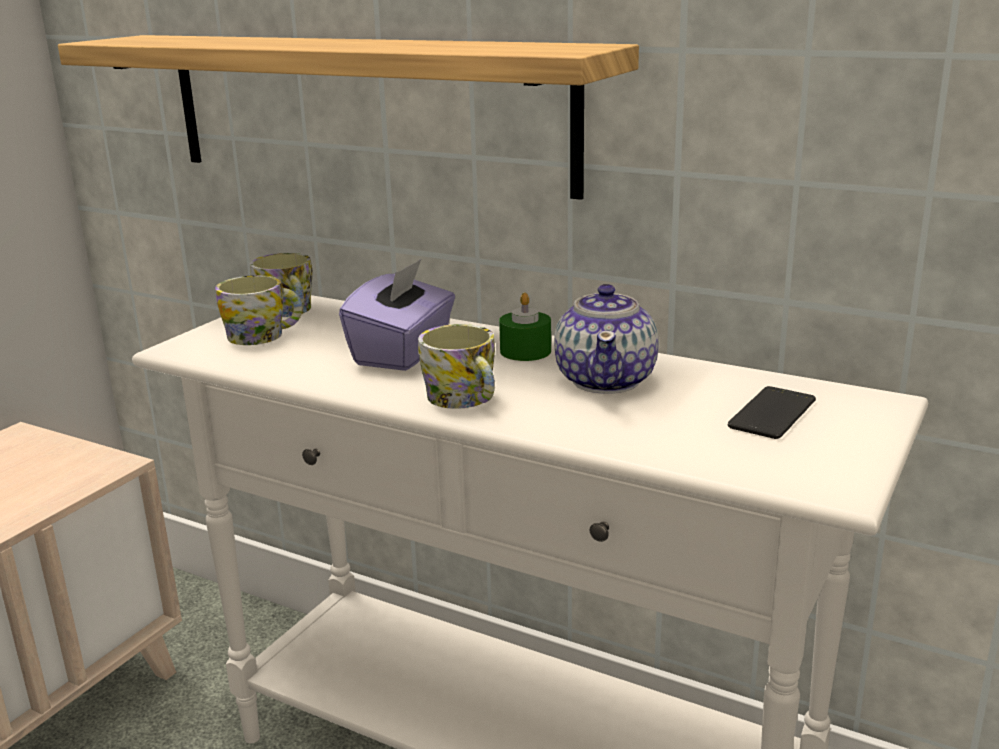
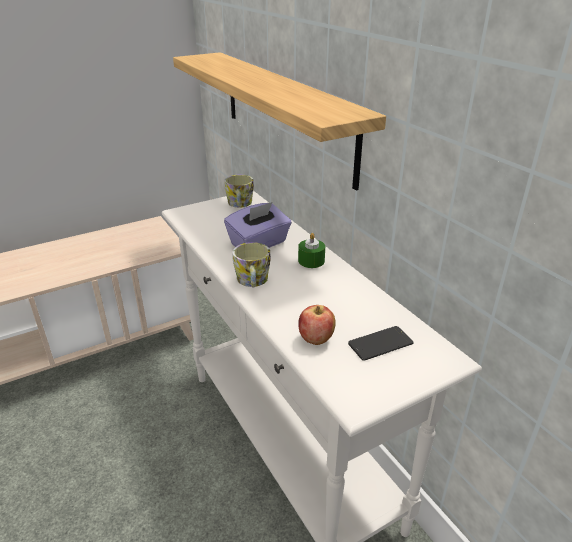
camera: 30 degrees right, 10 degrees up
(264, 336) = (216, 216): mug -> none
(606, 380) = (327, 292): teapot -> none
(674, 438) = (316, 339): none -> apple

